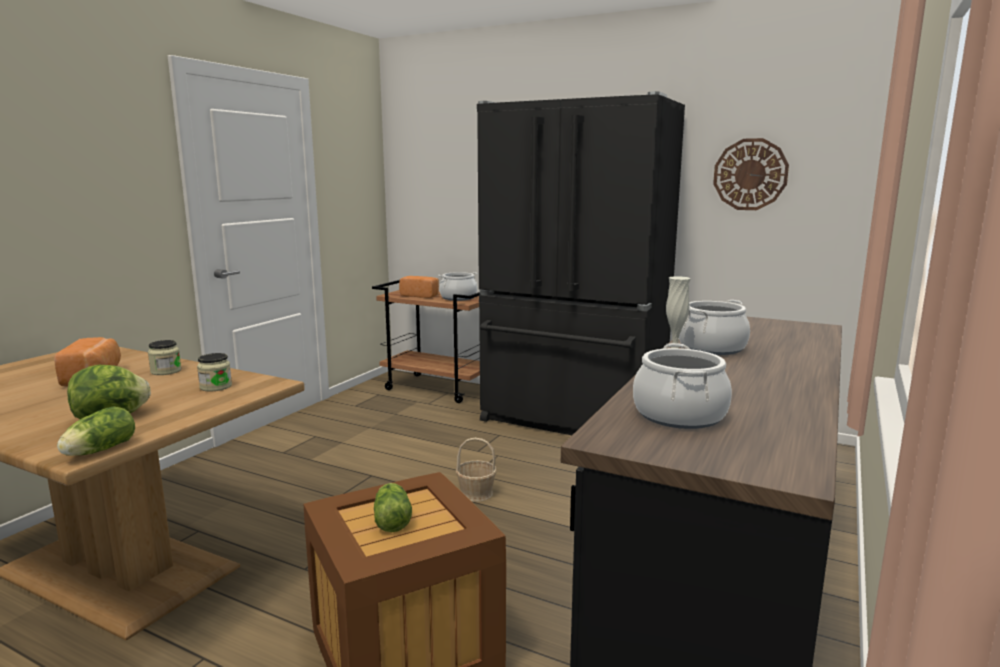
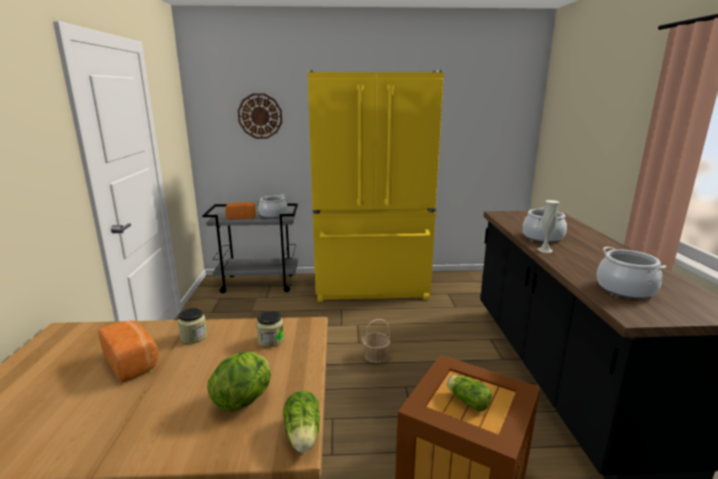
camera: 30 degrees left, 5 degrees up
(438, 388) = (259, 283): brown cart -> grey cart
(571, 419) = (371, 287): black fridge -> yellow fridge
(750, 174) = (467, 120): wall clock -> wall clock (260, 116)

